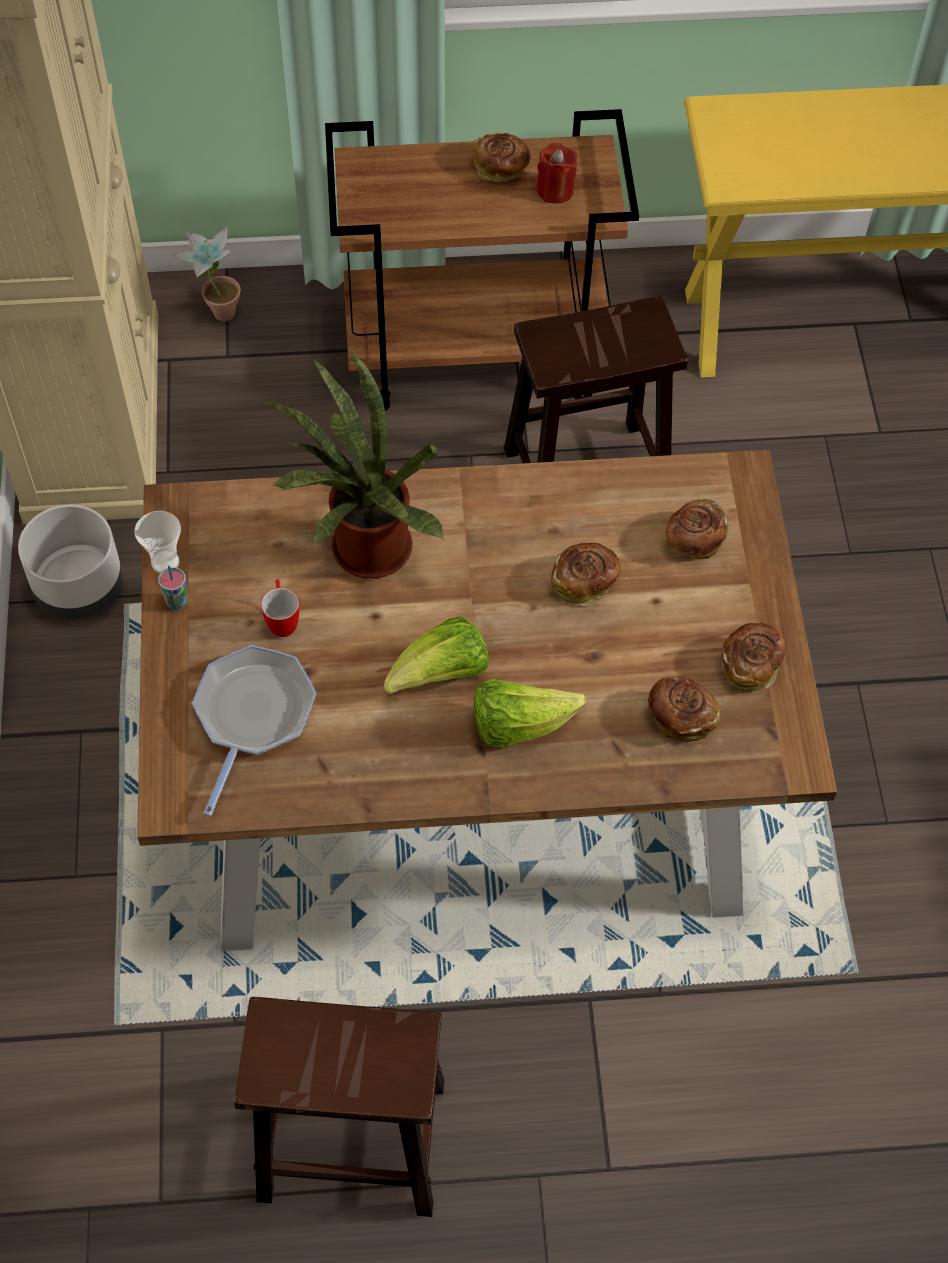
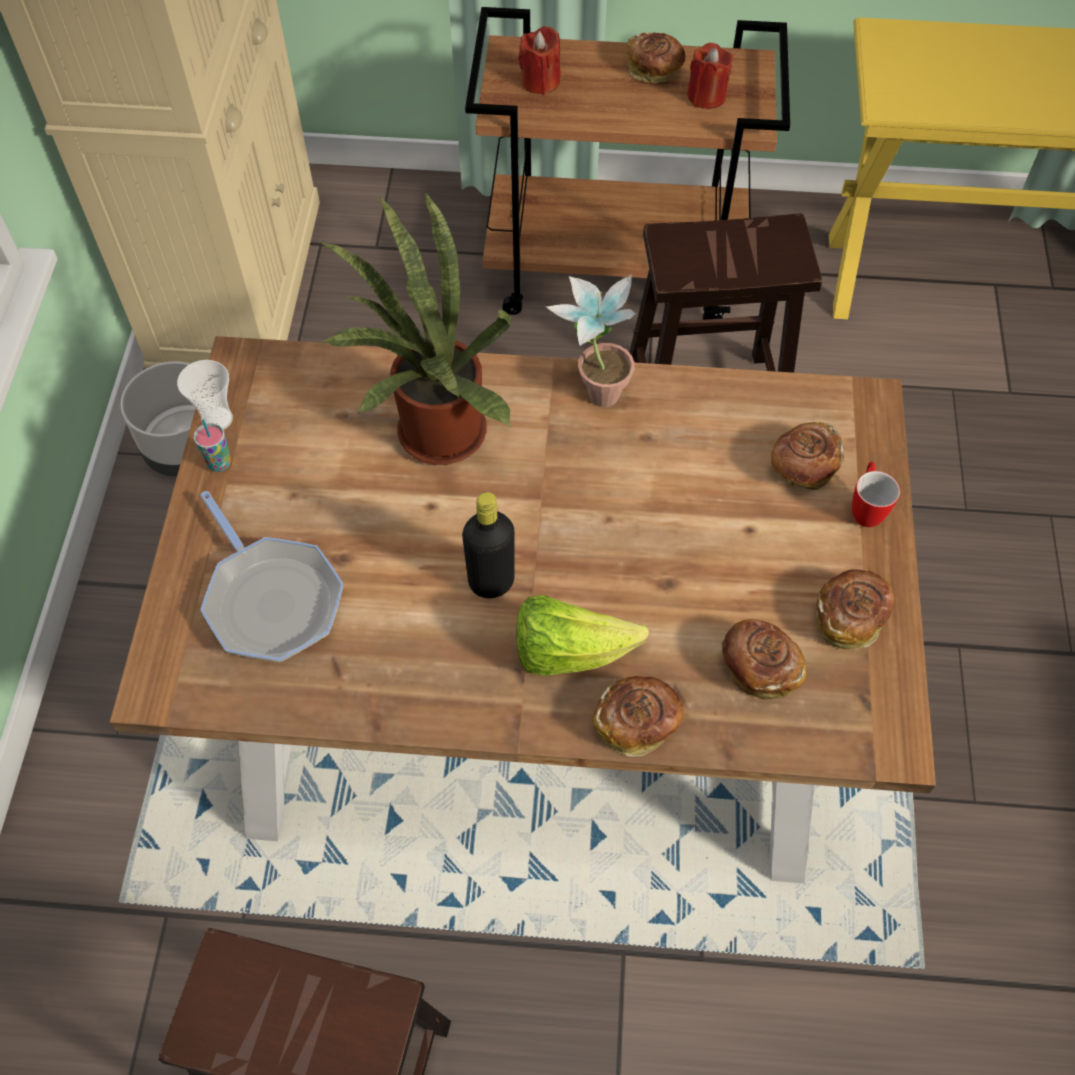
camera: 10 degrees right, 0 degrees up
(217, 310) = (375, 204): potted plant -> potted plant (594, 389)
(252, 715) = (271, 599): frying pan -> frying pan turned 120 degrees clockwise
(282, 620) = (328, 497): mug -> mug (865, 508)
(393, 192) = (540, 81): none -> red candle
(441, 675) = (491, 581): lettuce -> black bottle
(584, 582) = (671, 498): bread -> bread (637, 723)

